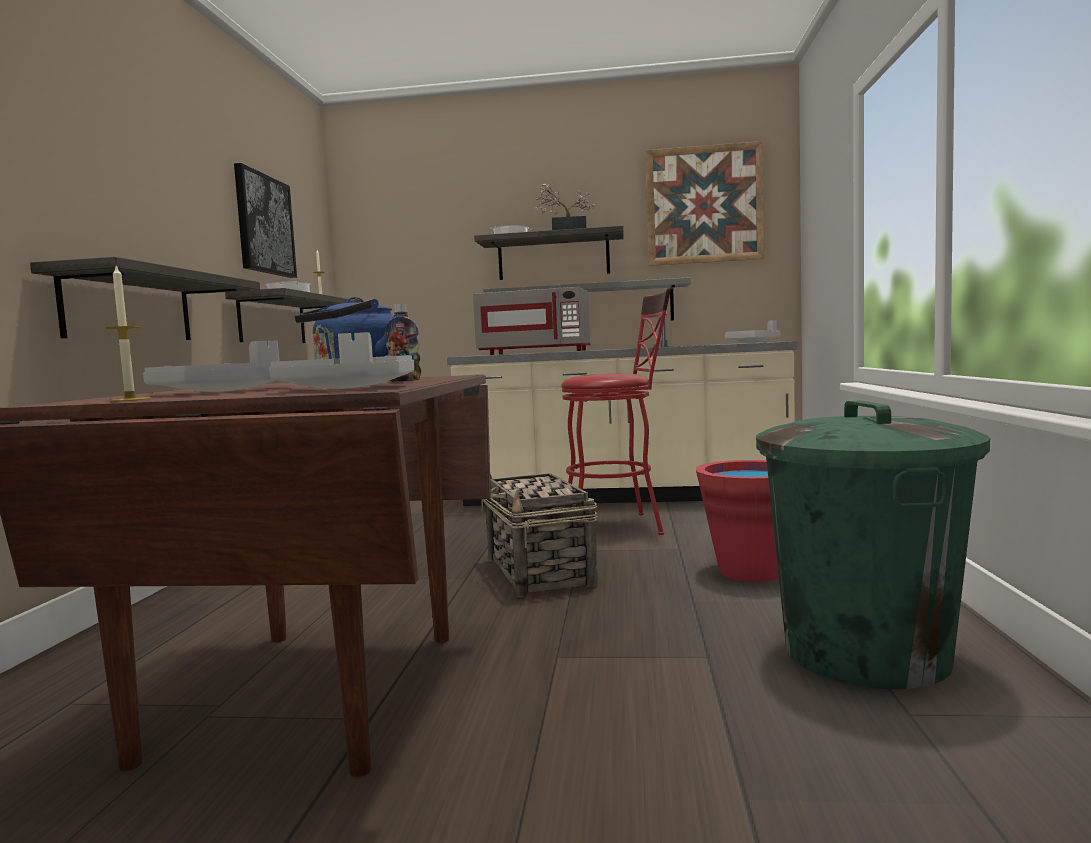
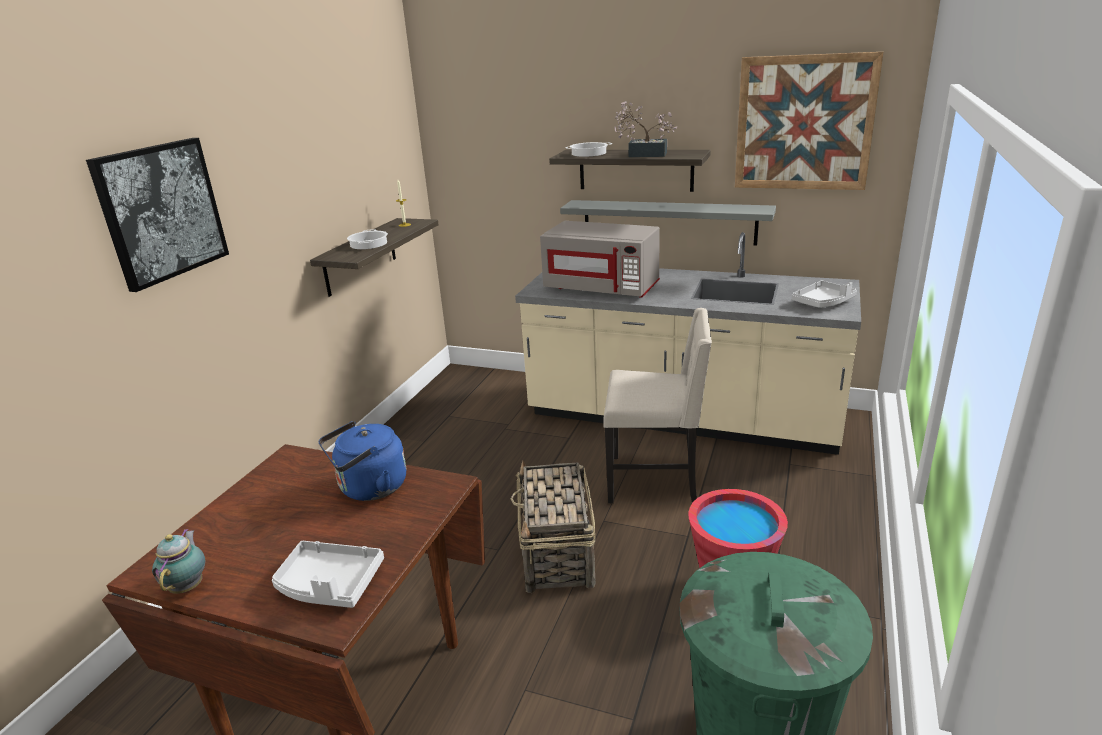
camera: 15 degrees right, 20 degrees up
(129, 307) = (223, 327): shelf -> none
(130, 400) = (188, 586): candle -> teapot
(227, 391) = (262, 537): grey tray -> none
(264, 225) = (344, 170): picture -> picture (161, 212)
(405, 380) = (394, 523): bottle -> none
(620, 526) = (655, 480): red stool -> beige chair

